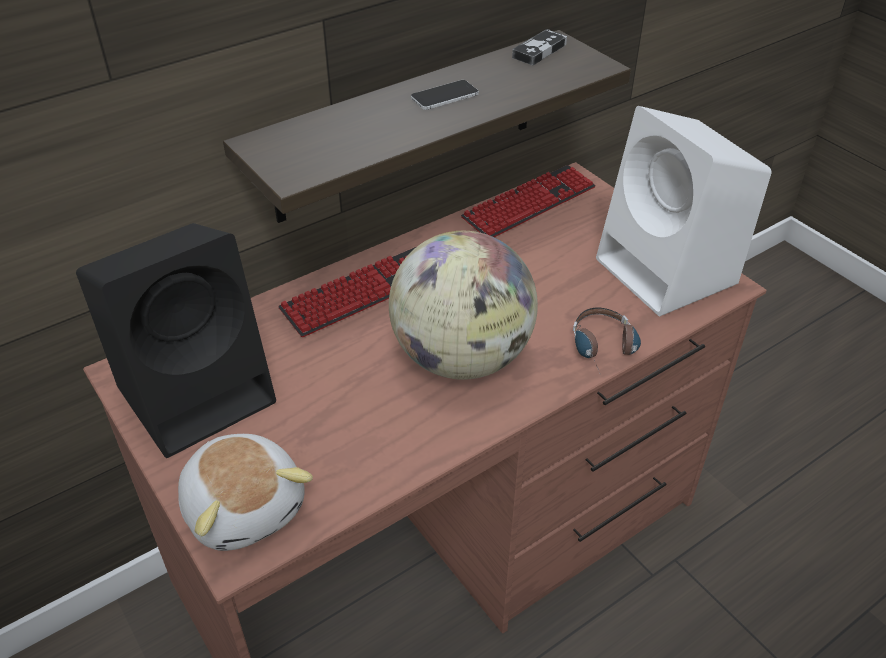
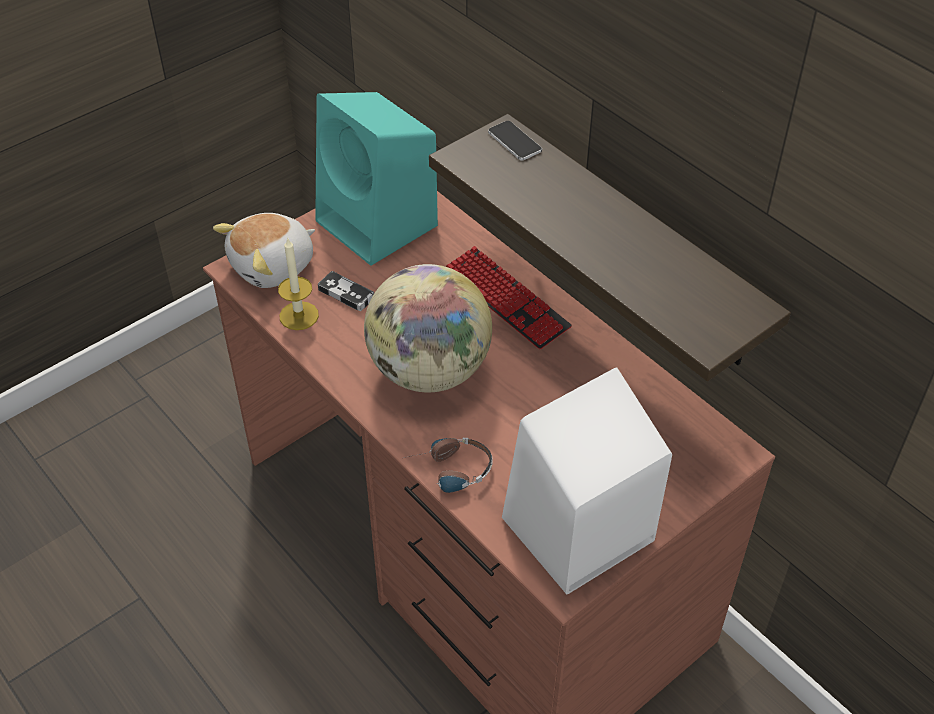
camera: 85 degrees right, 5 degrees up
(199, 392) = (379, 224): black speaker -> turquoise speaker
(350, 477) = (299, 316): none -> candle
(444, 96) = (609, 231): phone -> phone (514, 141)
(529, 203) = (675, 413): keyboard -> none
(539, 51) = (727, 295): game controller -> game controller (346, 294)

